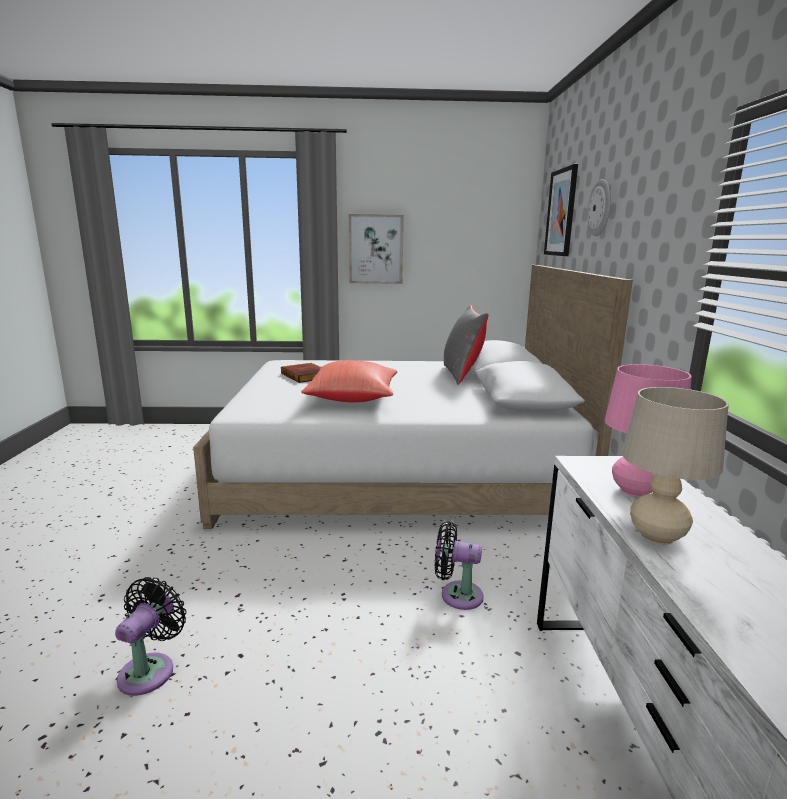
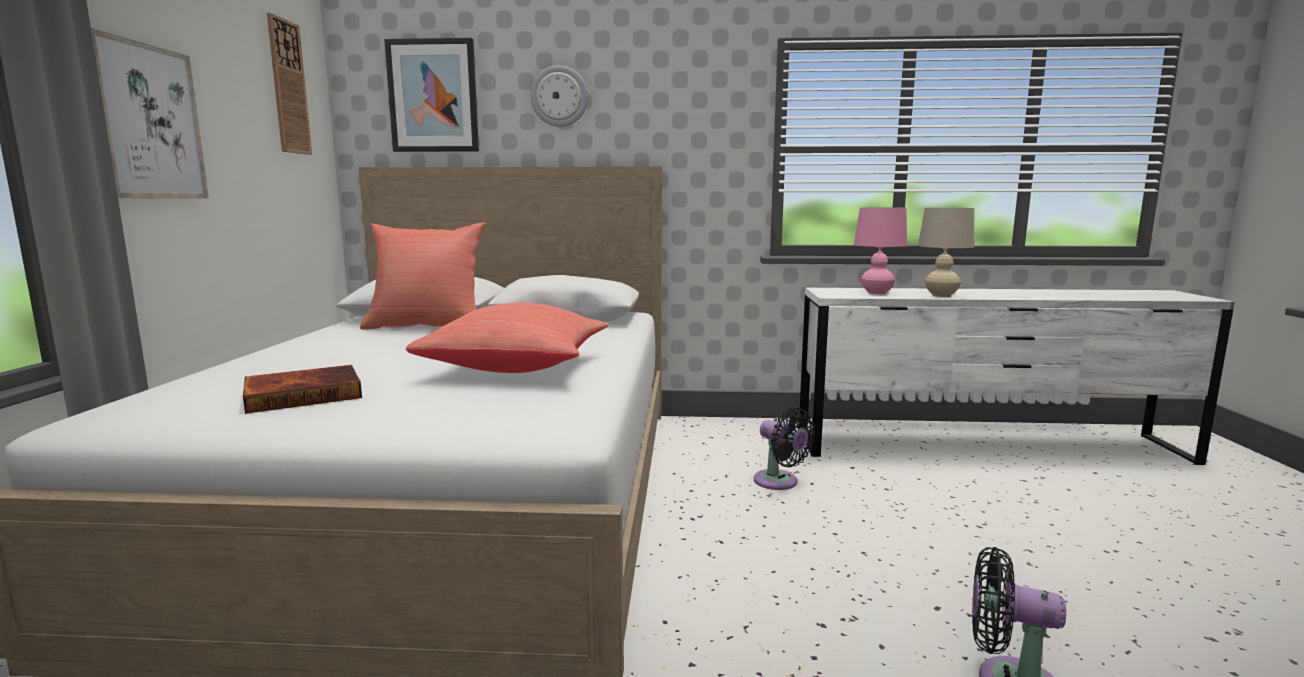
camera: 85 degrees left, 5 degrees down
(457, 595) = (779, 482): black fan -> black fan turned 60 degrees counterclockwise
(462, 375) = (427, 326): grey pillow -> red pillow
(490, 216) = (288, 87): none -> wall clock

